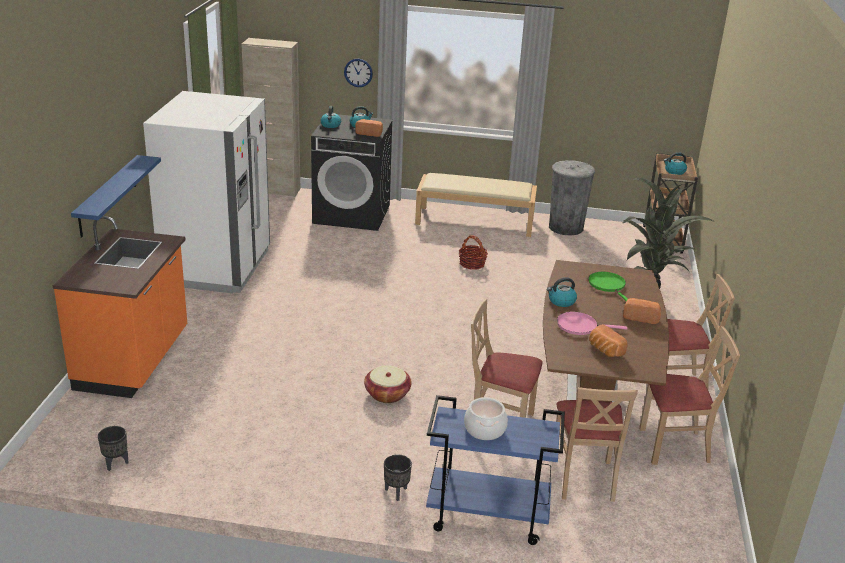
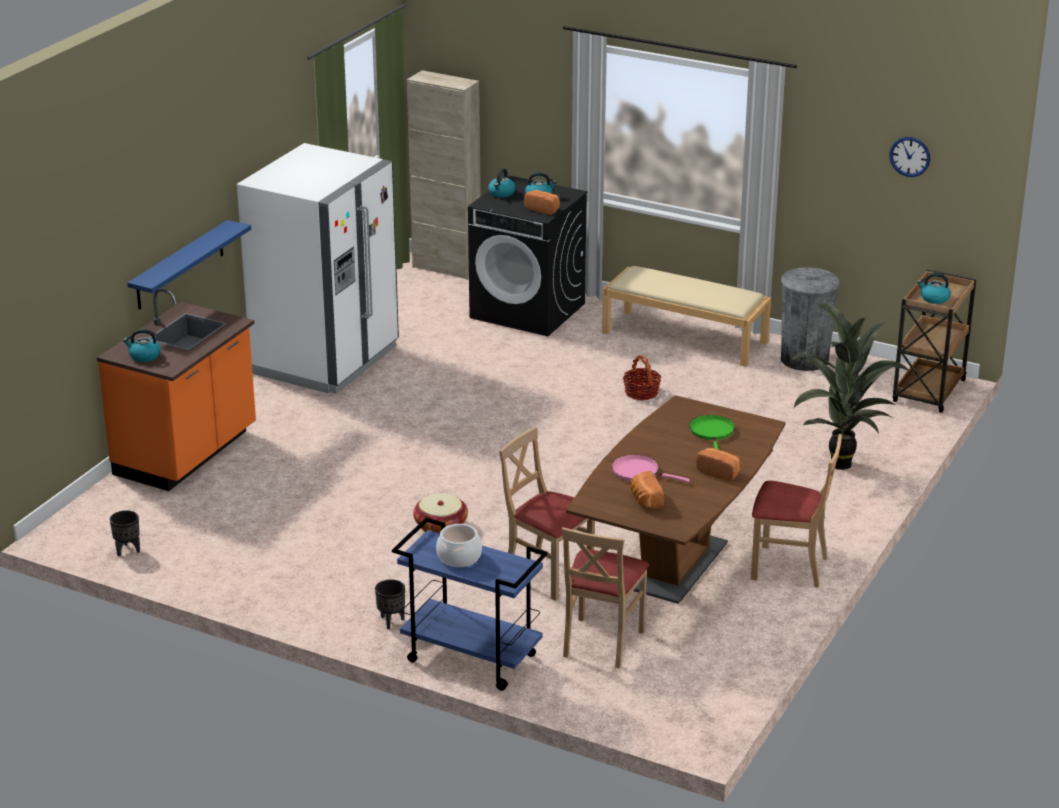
camera: 20 degrees right, 0 degrees up
(358, 72) = (552, 126): wall clock -> wall clock (910, 156)
(561, 301) = (640, 443): kettle -> kettle (144, 356)
(674, 446) = (732, 628): beige chair -> none

